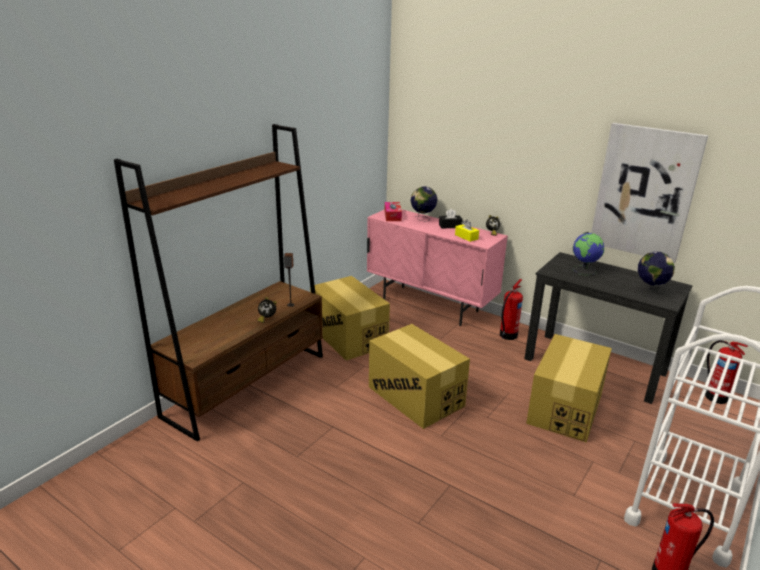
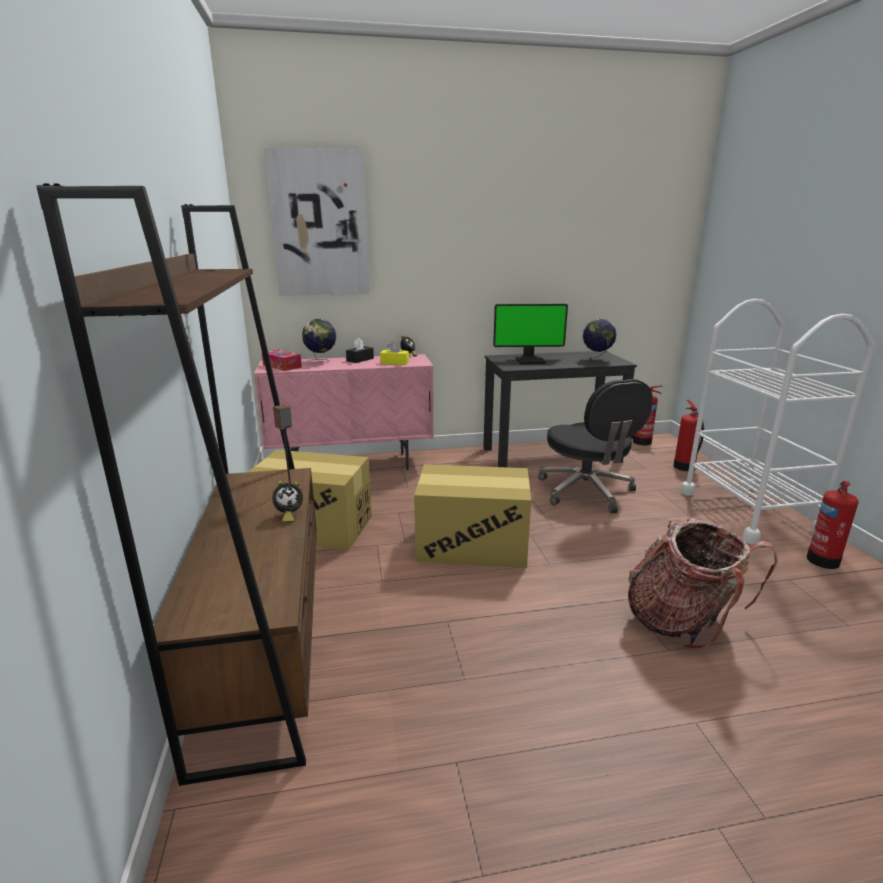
camera: 45 degrees left, 5 degrees down
(458, 519) = (682, 622): none -> backpack
(507, 335) = (457, 461): fire extinguisher -> fire extinguisher (684, 467)
(565, 408) = (586, 492): cardboard box -> black office chair
(584, 270) = (530, 360): globe -> monitor
(644, 192) = (553, 273): picture -> picture (320, 224)

